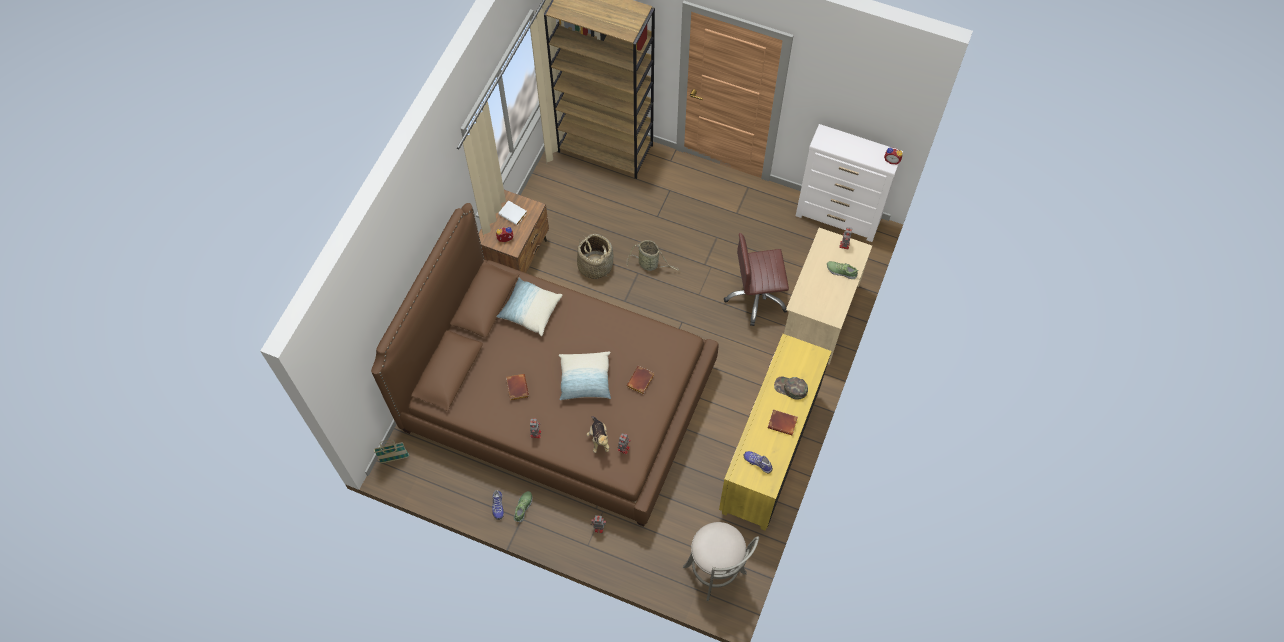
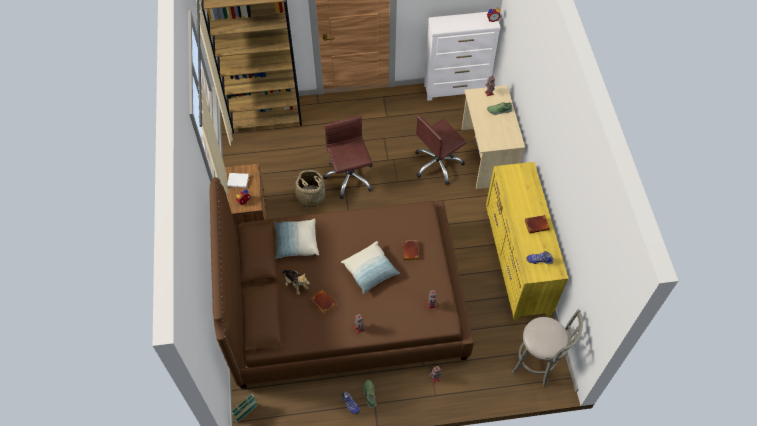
camera: 30 degrees left, 5 degrees down
(599, 438) = (408, 307): plush toy -> plush toy (295, 284)
(650, 264) = (349, 177): basket -> brown office chair
(790, 388) = (525, 199): green cap -> none

